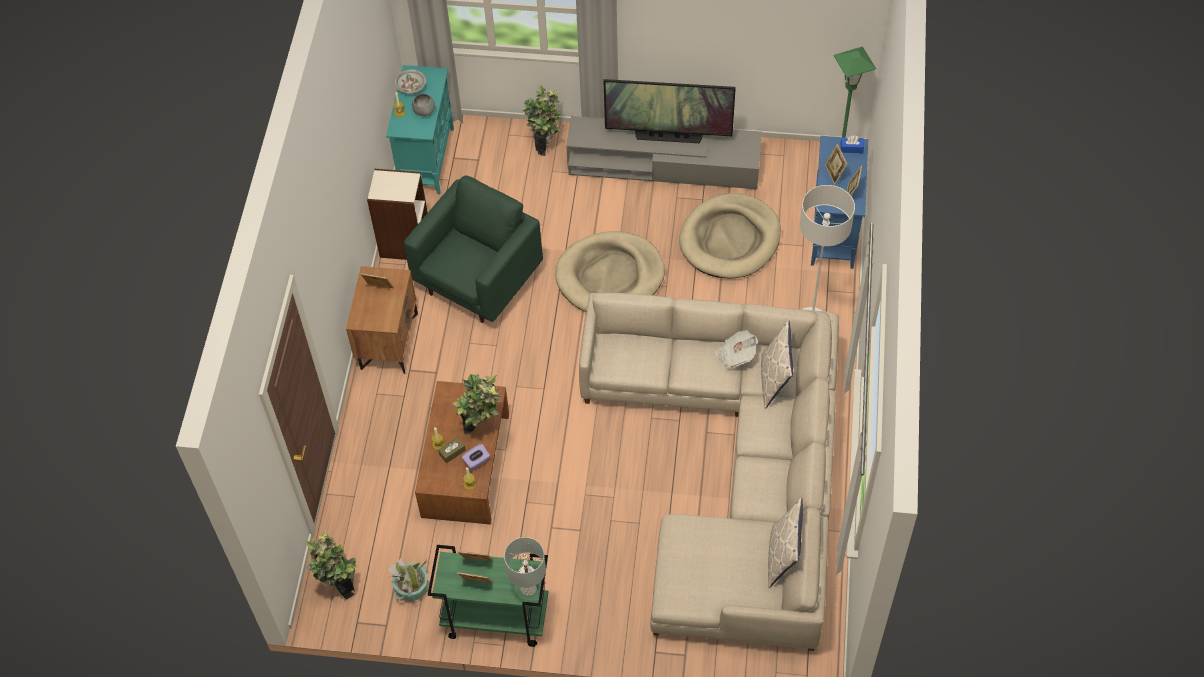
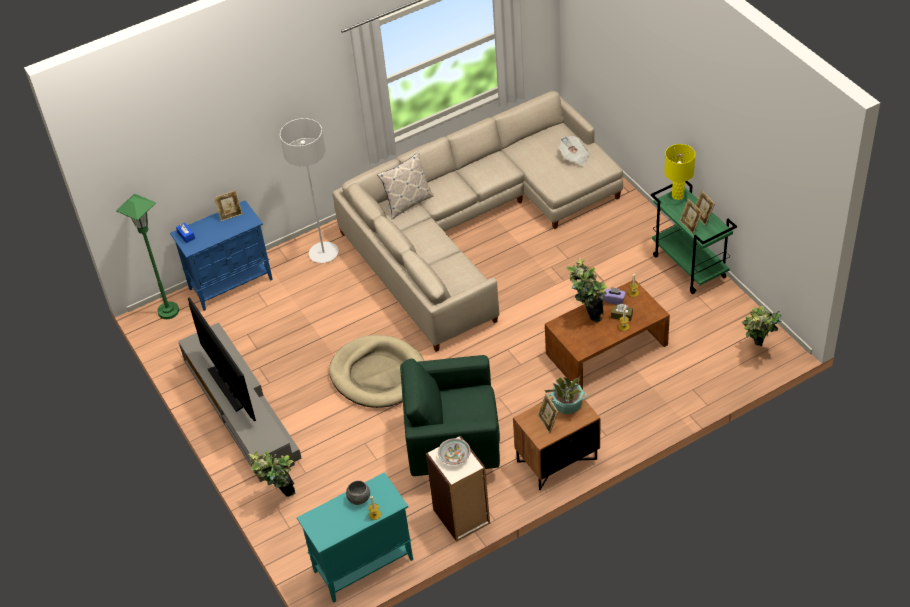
camera: 125 degrees left, 10 degrees down
(411, 87) = (340, 527): bowl -> bowl (455, 456)
(411, 587) = (716, 316): potted plant -> potted plant (567, 404)
(528, 588) = (678, 195): grey table lamp -> yellow table lamp
(730, 239) = (285, 331): beige dog bed -> none
(735, 355) = (406, 229): newspaper -> newspaper (574, 157)
(782, 557) = (528, 137): pillow -> none
(834, 174) = (219, 231): picture frame -> none

